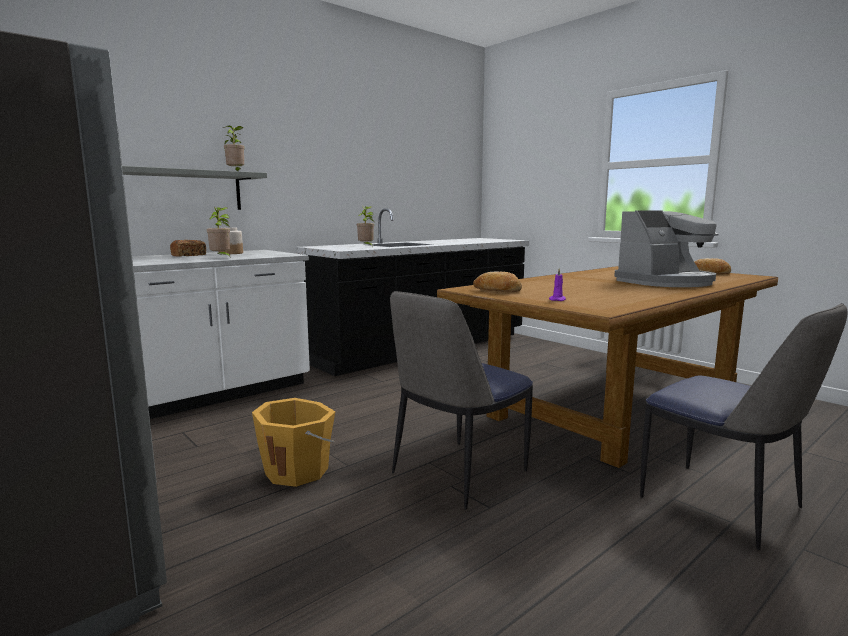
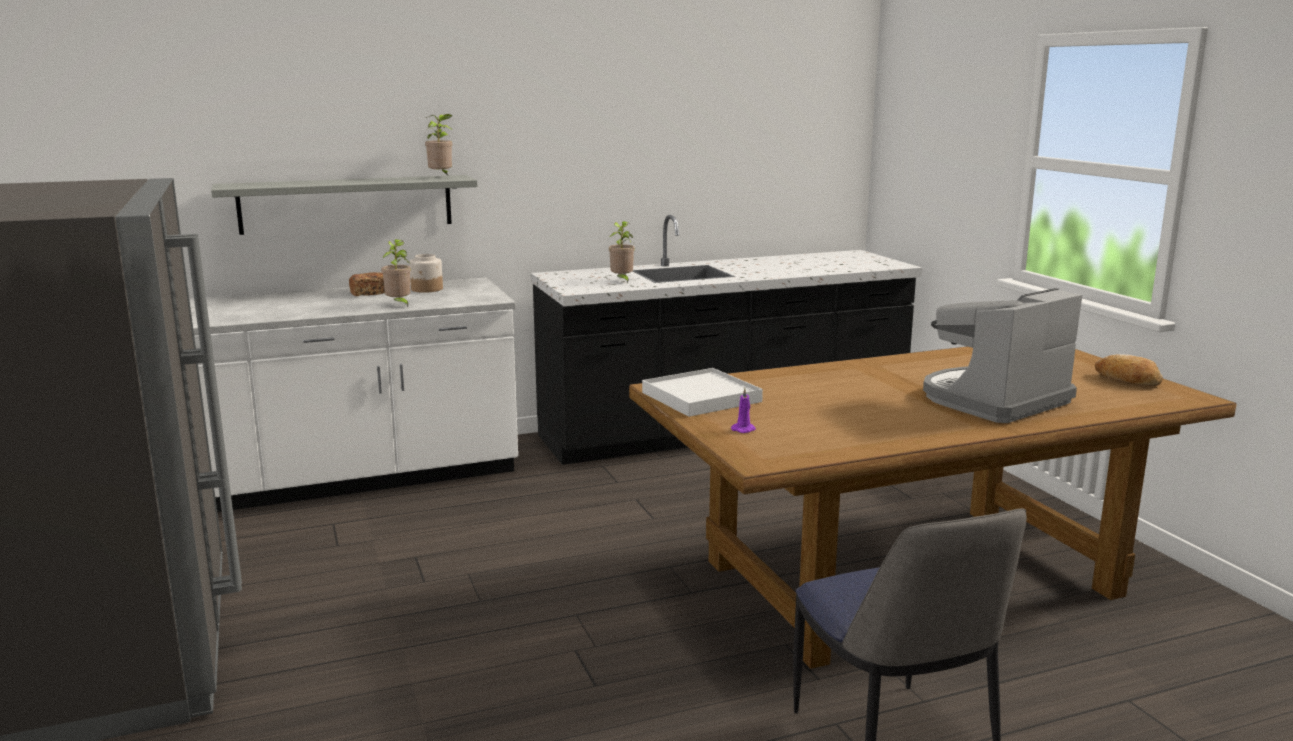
camera: 20 degrees right, 5 degrees up
(298, 470) = (422, 597): orange bucket -> none
(457, 474) = (596, 636): chair -> none
(497, 291) = (700, 397): bread -> white tray
(666, 282) = (993, 400): coffee machine -> coffee machine turned 150 degrees clockwise

